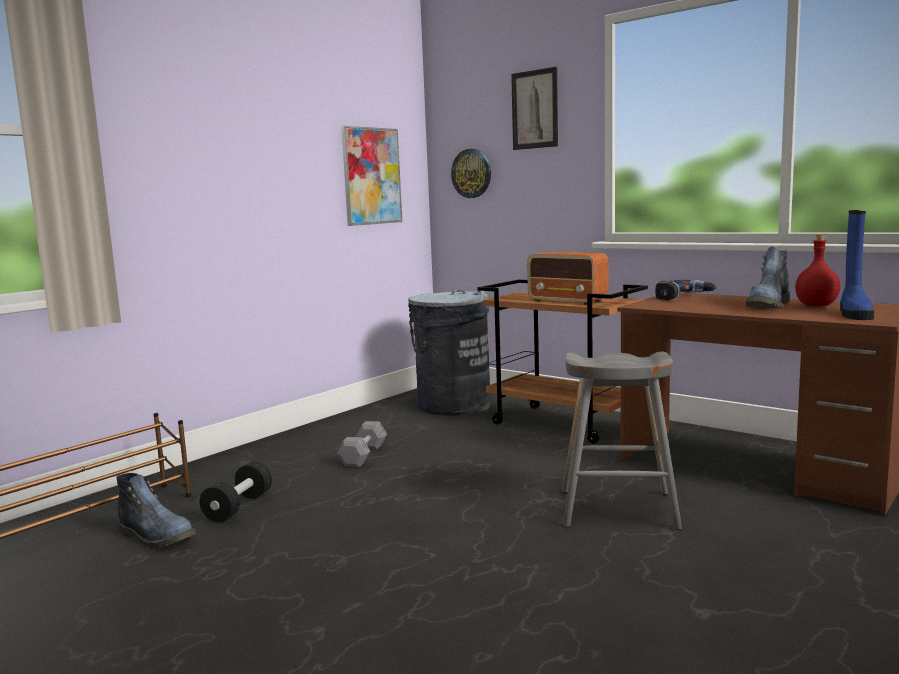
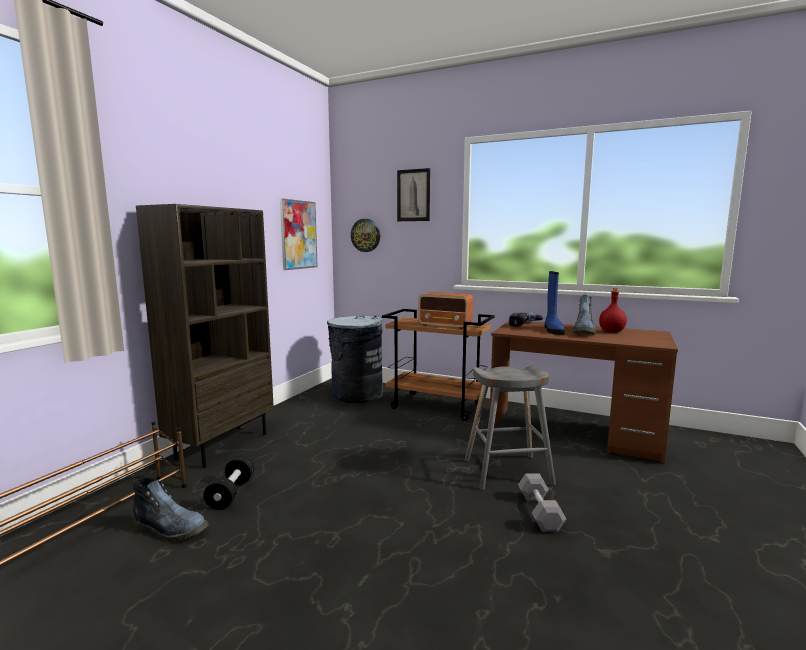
camera: 15 degrees left, 0 degrees up
(251, 456) = (222, 445): none -> brown bookcase
(363, 455) = (310, 439): grey dumbbell -> grey dumbbell (540, 512)
(854, 314) = (641, 339): blue boot -> blue boot (552, 330)

